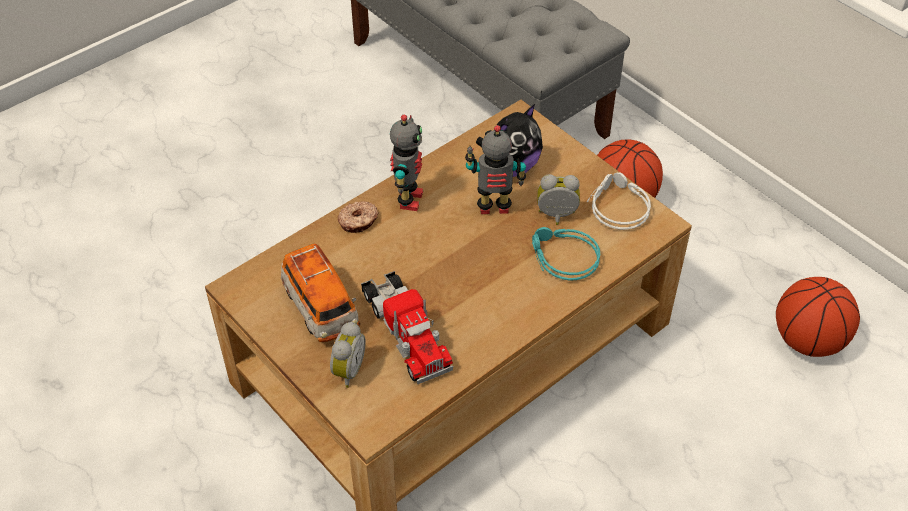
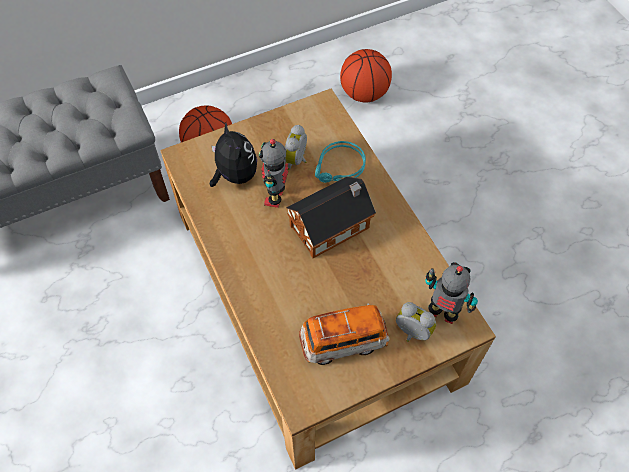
camera: 75 degrees left, 10 degrees up
(358, 221) = (256, 295): donut -> none
(405, 331) = (383, 285): toy truck -> none
(408, 199) = (244, 253): toy robot -> toy robot (442, 314)
(473, 268) = (332, 226): none -> toy house
(616, 206) = (300, 123): grey headphones -> none

